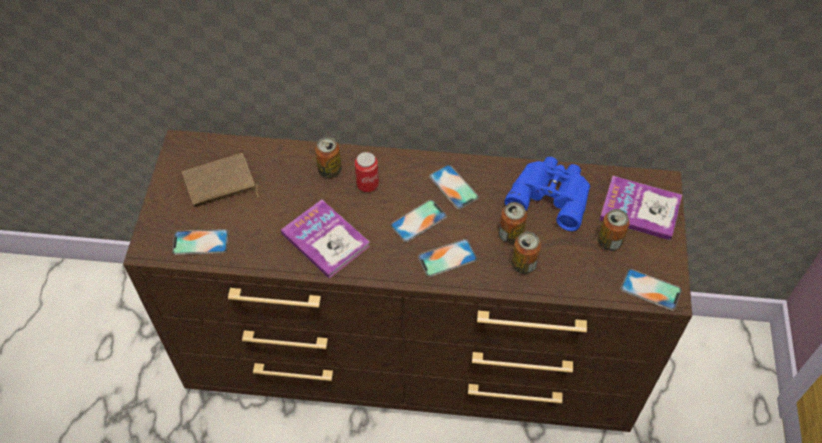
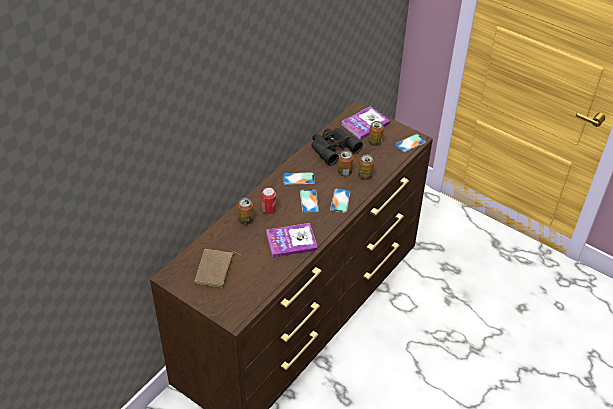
camera: 60 degrees left, 10 degrees down
(200, 242) = (249, 294): phone -> none
(551, 194) = (332, 148): blue binoculars -> black binoculars

